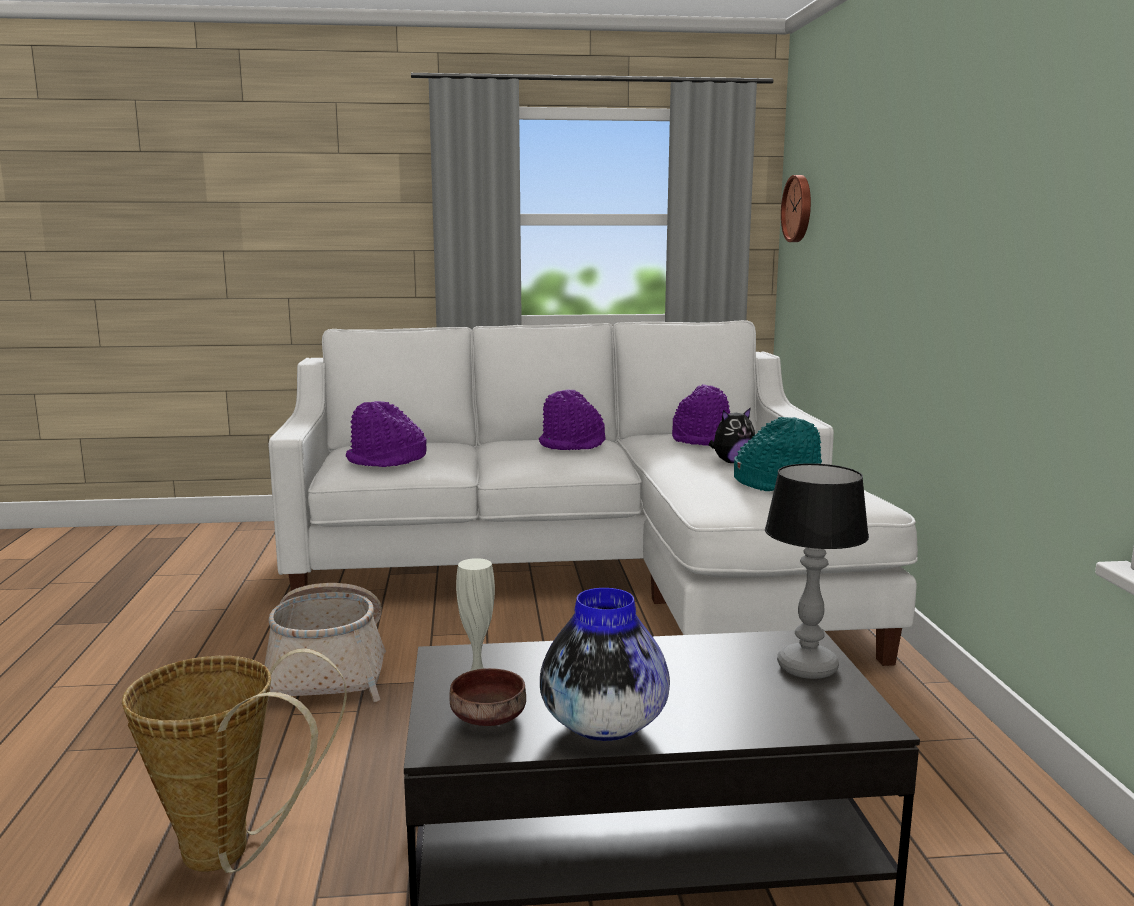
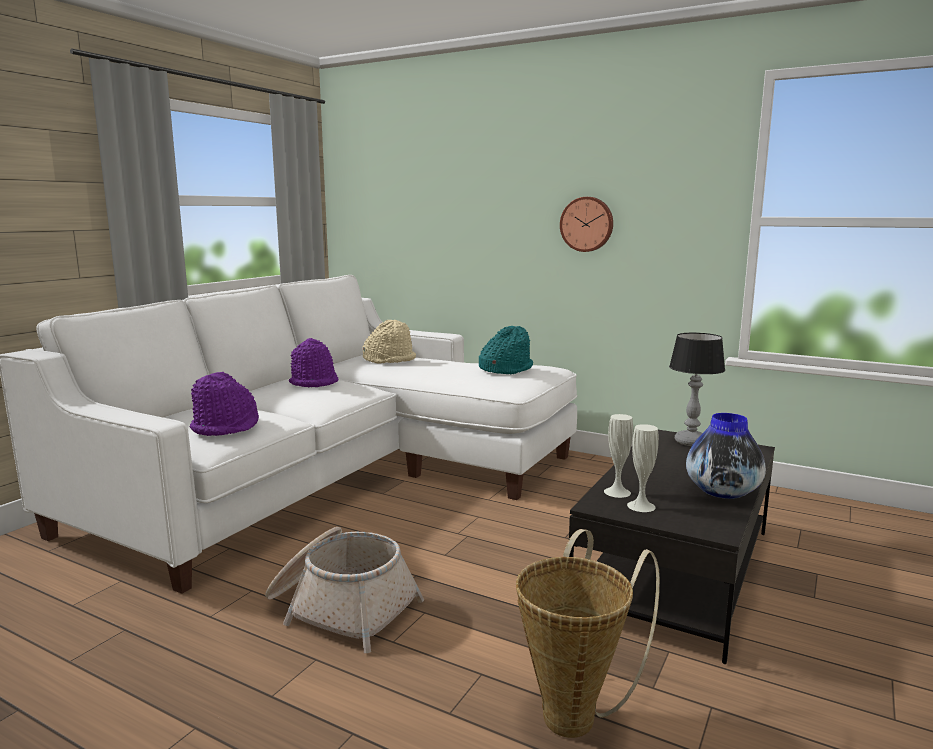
camera: 55 degrees left, 0 degrees up
(490, 717) = (691, 513): brown bowl -> none
(509, 659) = (617, 492): none -> white vase
(703, 440) = (390, 359): purple hat -> beige hat
(732, 462) = (446, 366): plush toy -> none
(799, 208) = (360, 194): wall clock -> wall clock (587, 224)

